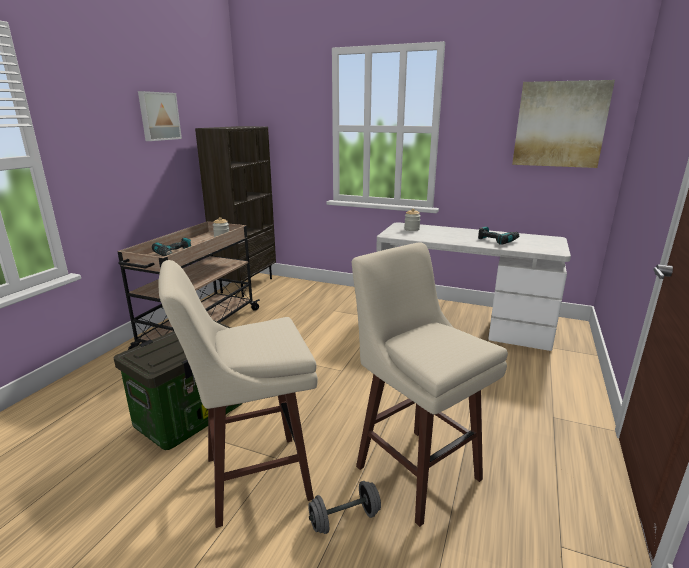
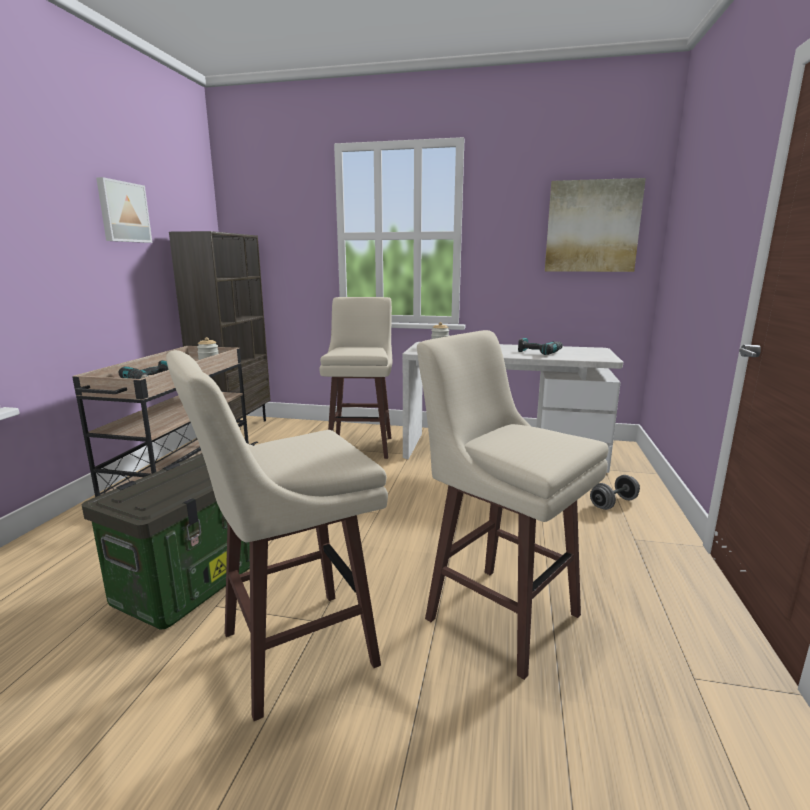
camera: 10 degrees left, 5 degrees down
(343, 308) = (361, 446): none -> beige stool
(344, 519) = (427, 684): grey dumbbell -> grey dumbbell (613, 503)

